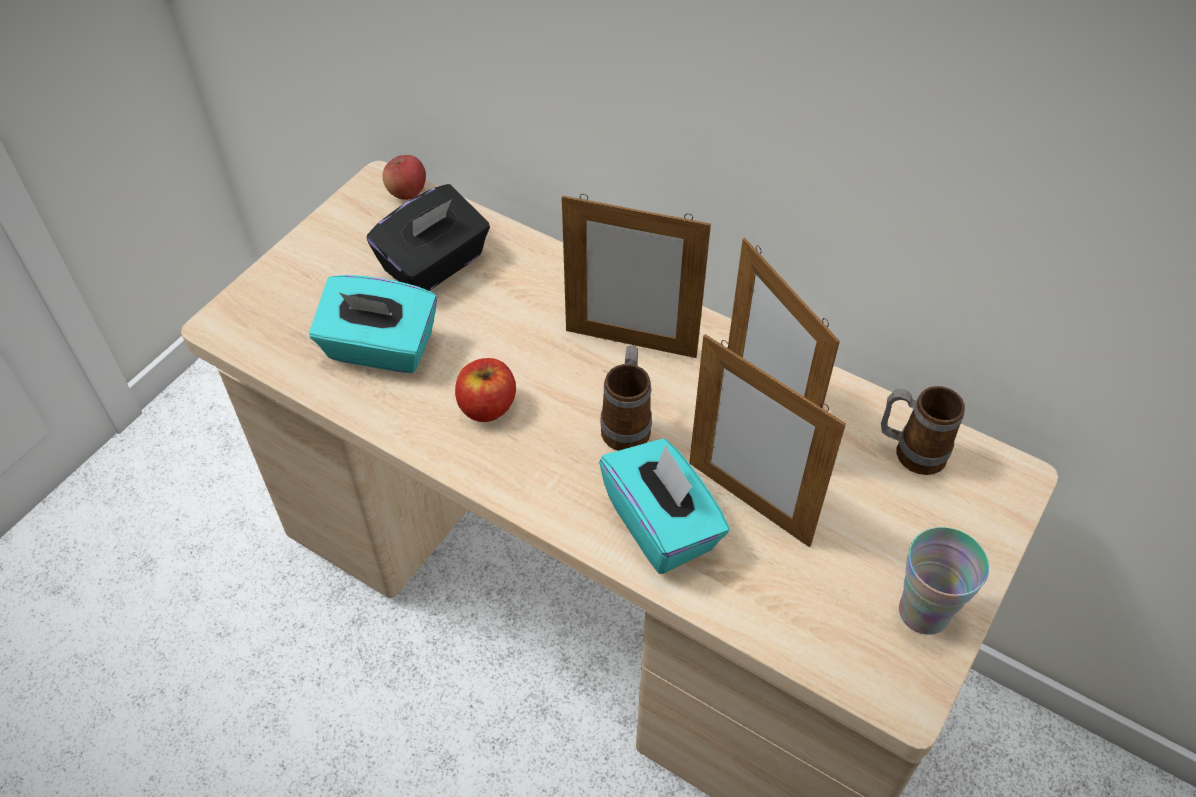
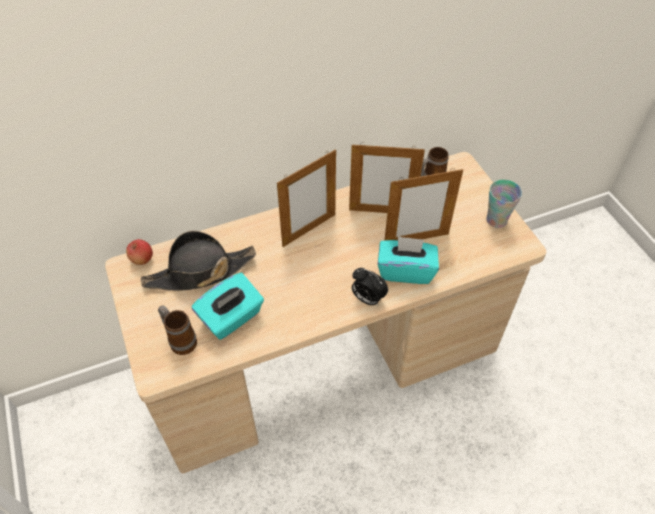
camera: 55 degrees left, 0 degrees up
(435, 265) = (200, 272): black tissue box -> black hat
(487, 406) = (300, 295): apple -> none
(553, 501) = (367, 299): none -> alarm clock
(627, 424) = (349, 254): mug -> mug (180, 340)

